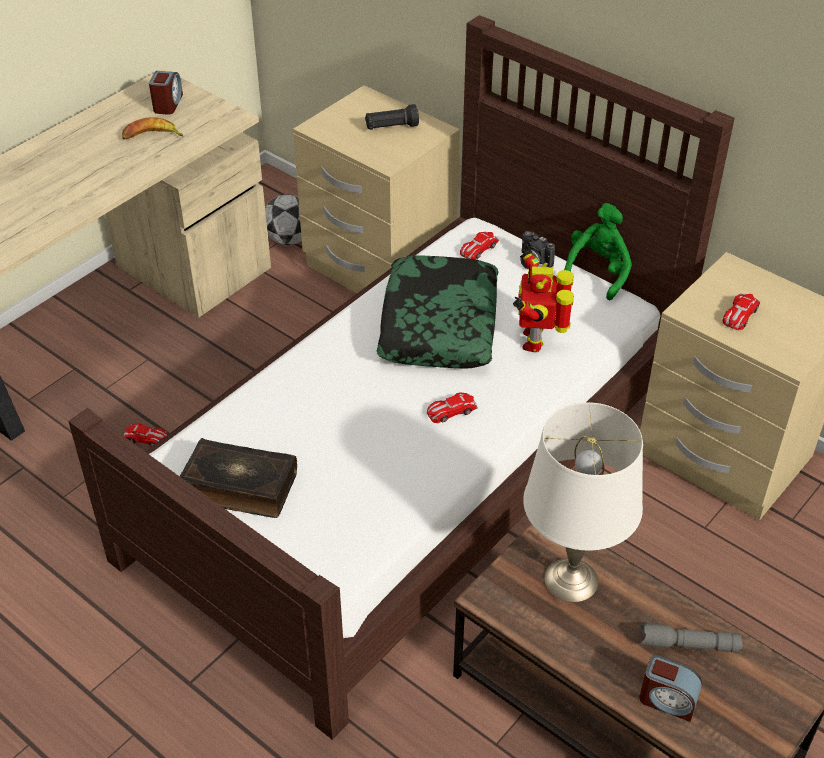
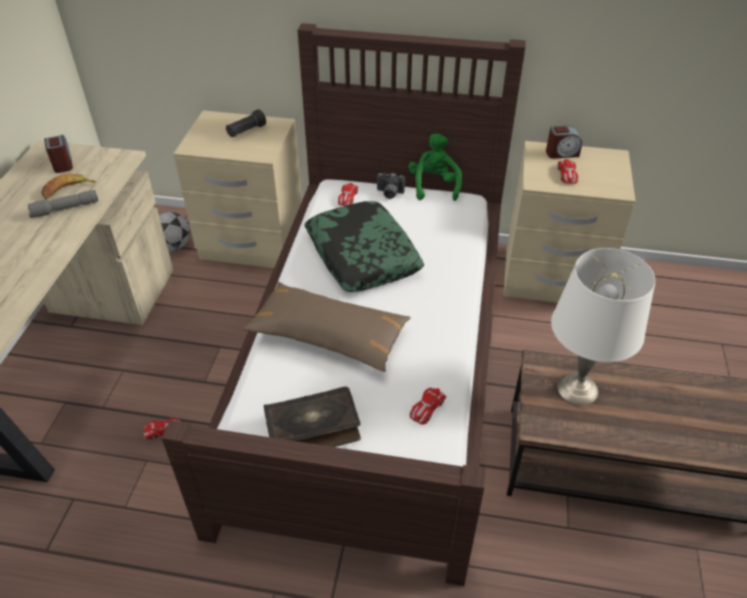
camera: 30 degrees left, 0 degrees up
(330, 398) = (328, 335): none -> brown pillow
(451, 411) = (417, 309): toy car -> toy car (427, 408)
(536, 340) = (433, 241): toy robot -> none
(667, 700) = (697, 439): alarm clock -> alarm clock (562, 153)
(688, 645) = (678, 397): grey flashlight -> grey flashlight (64, 209)

